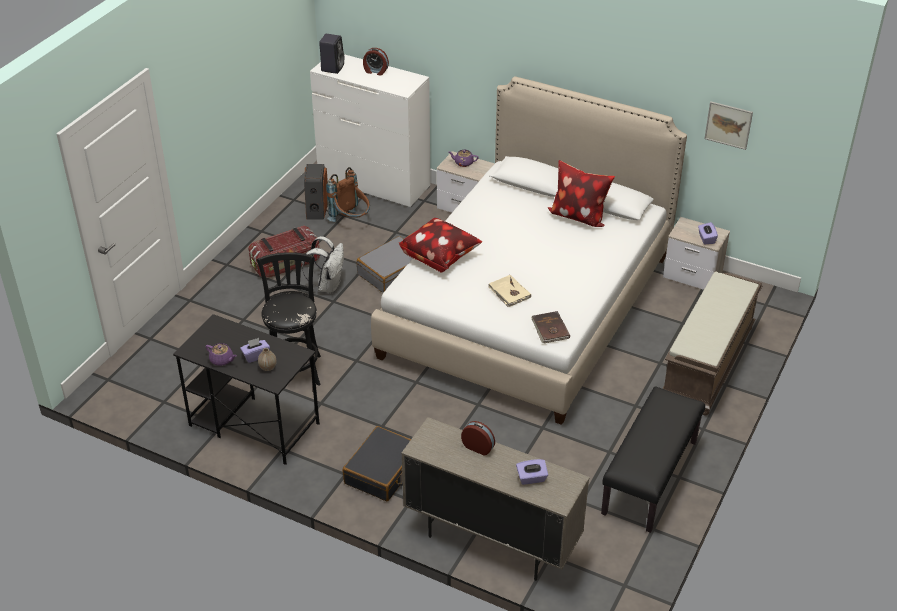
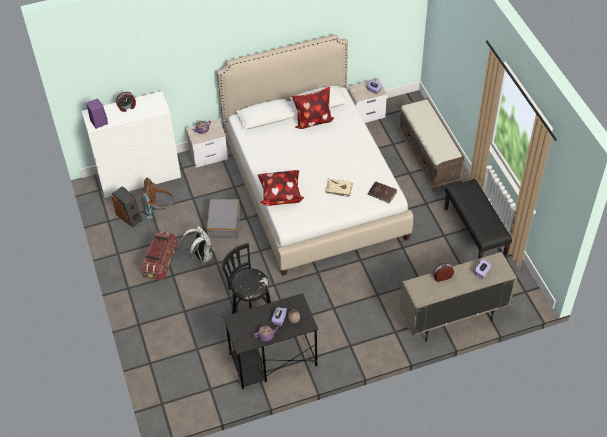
camera: 45 degrees left, 10 degrees up
(332, 67) = (98, 121): black speaker -> purple speaker
(383, 472) = (365, 329): black suitcase -> none
(728, 125) = (367, 21): picture -> none

